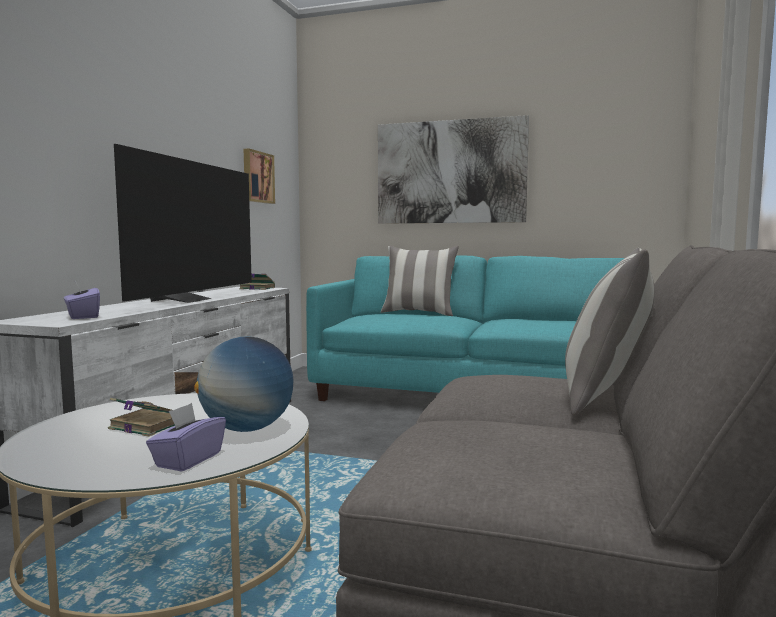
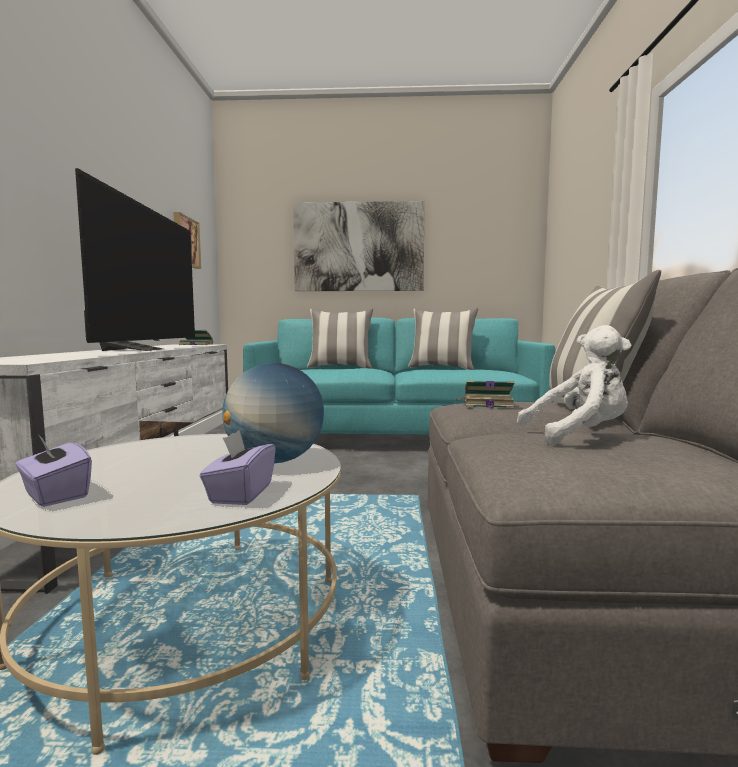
camera: 15 degrees left, 0 degrees up
(82, 317) = (42, 358): purple tissue box -> purple tissue box (55, 495)
(145, 425) = (155, 466): book -> book (486, 404)
(521, 431) = (579, 435): none -> white plush toy
(537, 318) = (442, 368): none -> pillow

